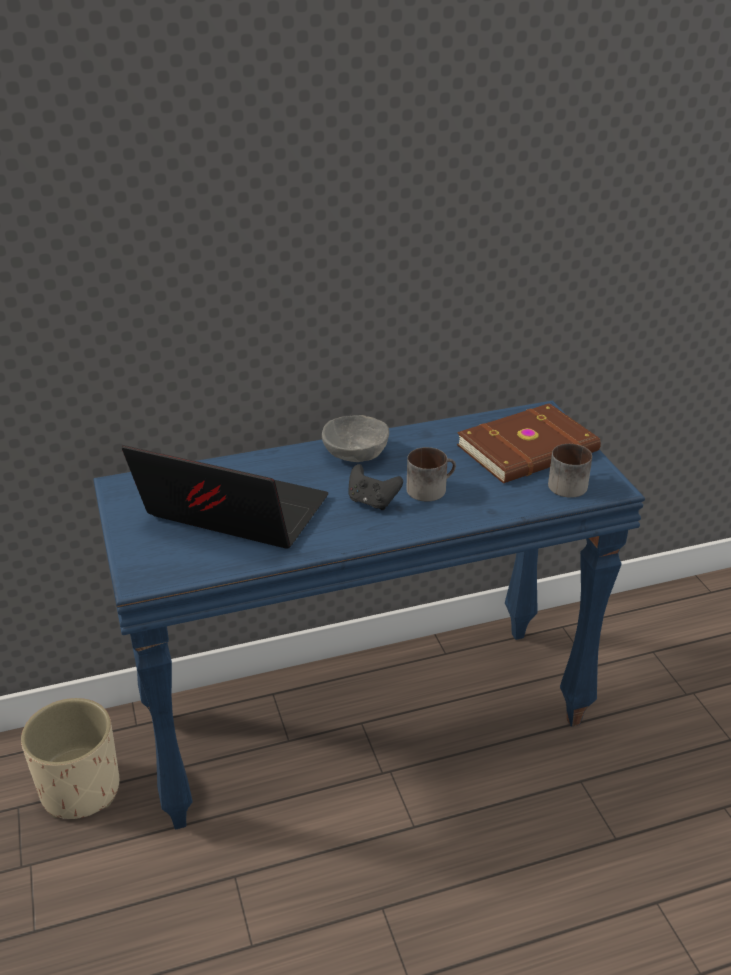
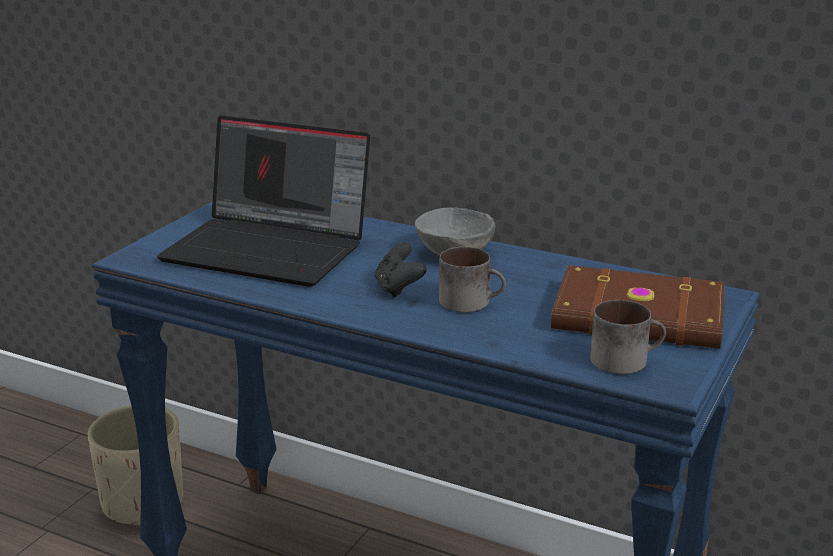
camera: 45 degrees right, 10 degrees down
(230, 515) = (271, 249): laptop -> laptop turned 135 degrees clockwise

